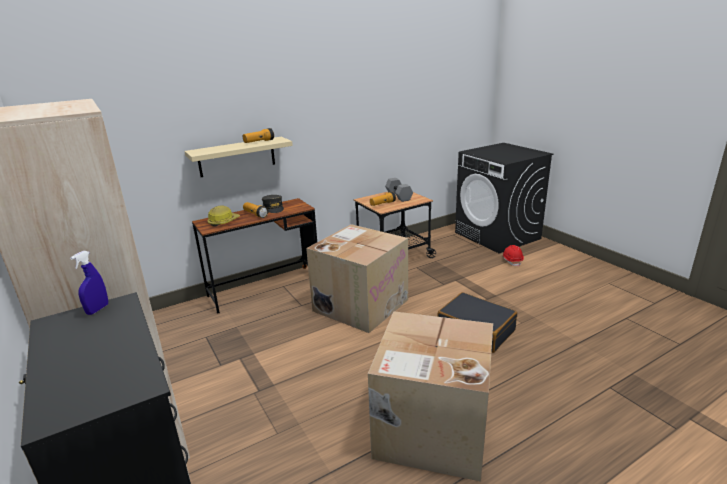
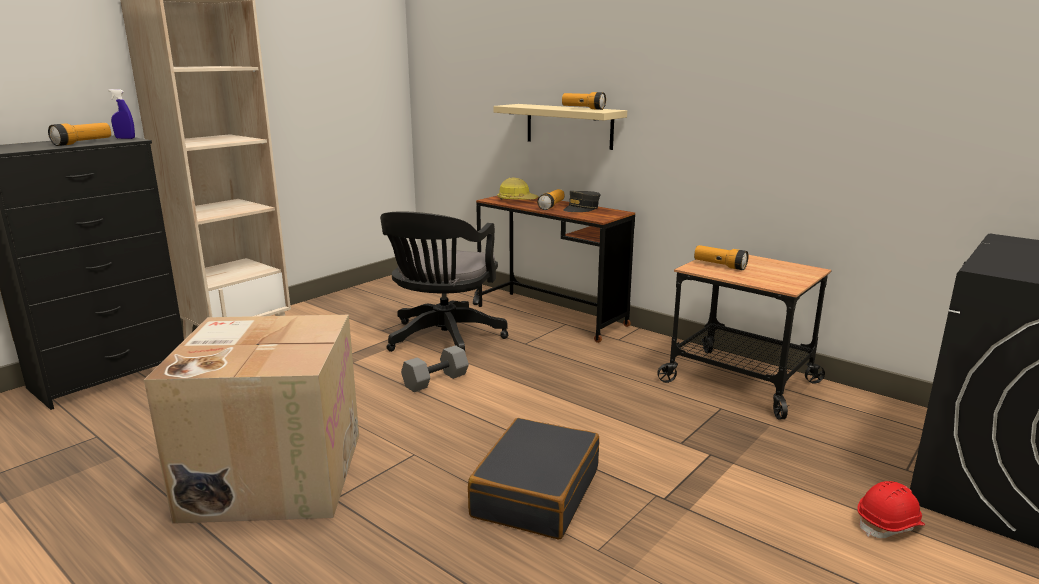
camera: 70 degrees right, 5 degrees down
(113, 333) = (83, 143): none -> flashlight
(268, 337) = (443, 340): none -> black office chair
(360, 304) = (554, 380): cardboard box -> none
(399, 196) = (777, 271): grey dumbbell -> grey dumbbell (435, 381)

